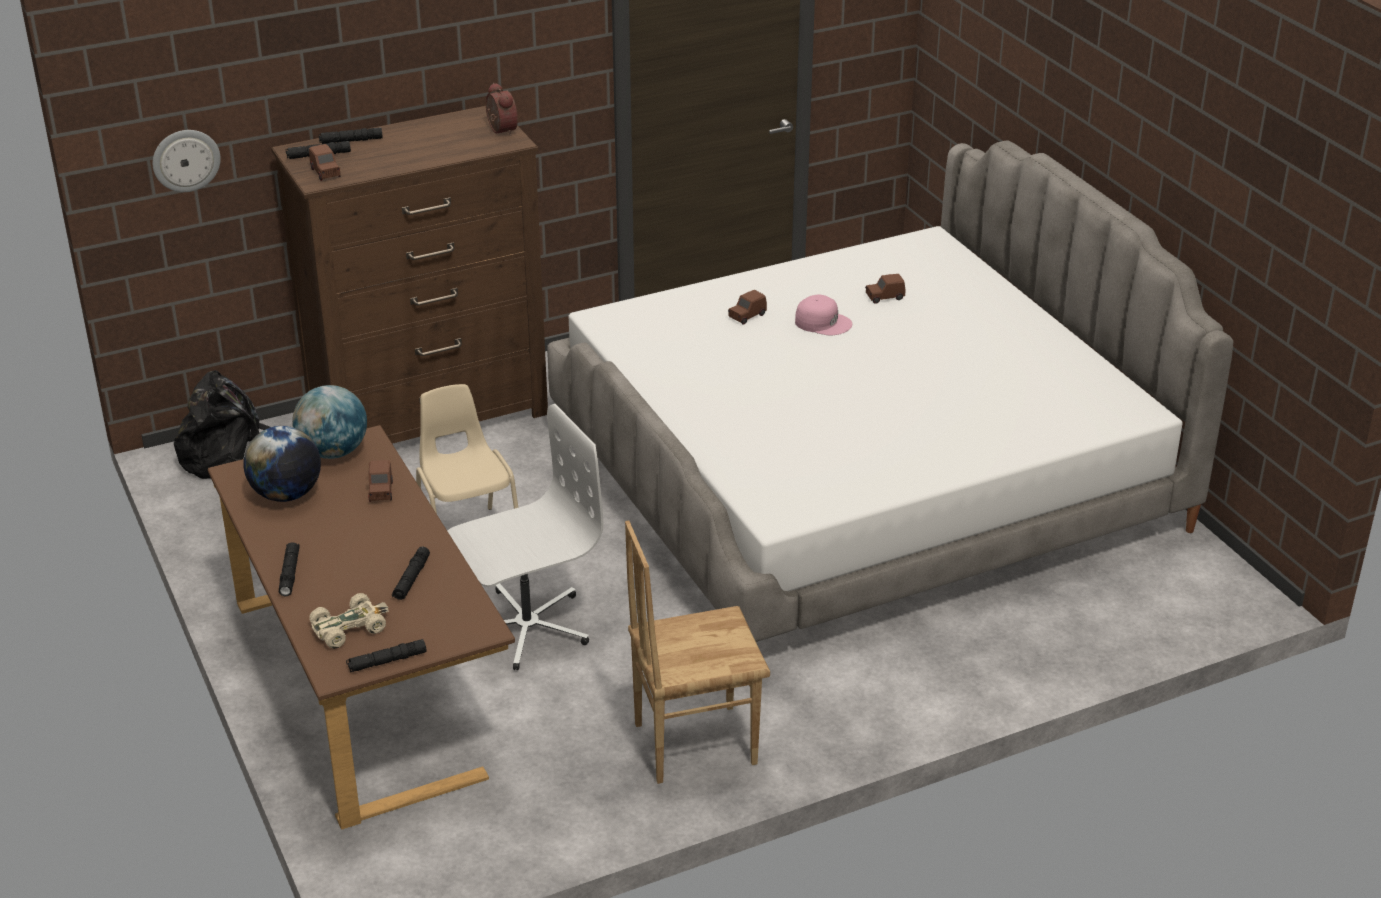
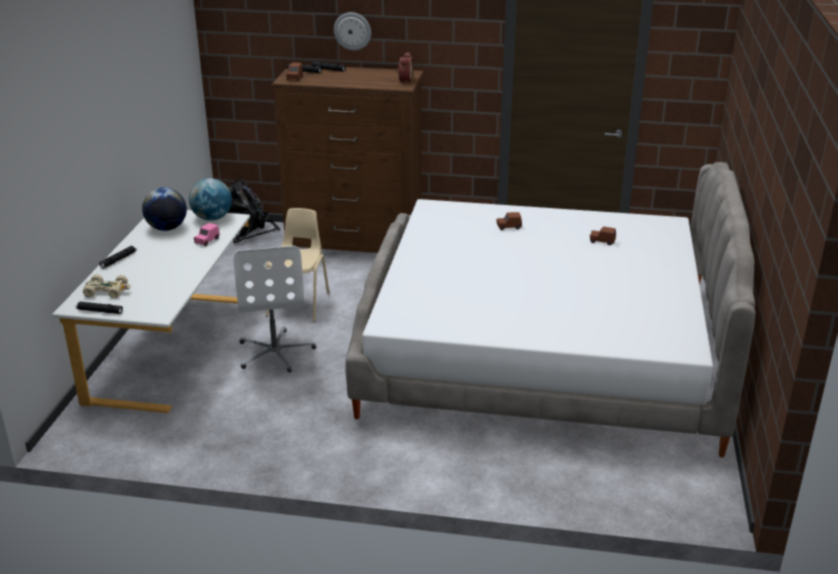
camera: 35 degrees right, 5 degrees down
(186, 160) = (246, 61): wall clock -> wall clock (352, 31)
(367, 686) = (173, 348): brown desk -> white desk
(381, 491) = (207, 241): brown toy car -> pink toy car
(411, 579) = (163, 281): black flashlight -> none
(526, 627) = (275, 352): white office chair -> white office chair turned 75 degrees clockwise
(693, 742) = (282, 441): brown chair -> none
(823, 322) = (547, 242): pink cap -> none

